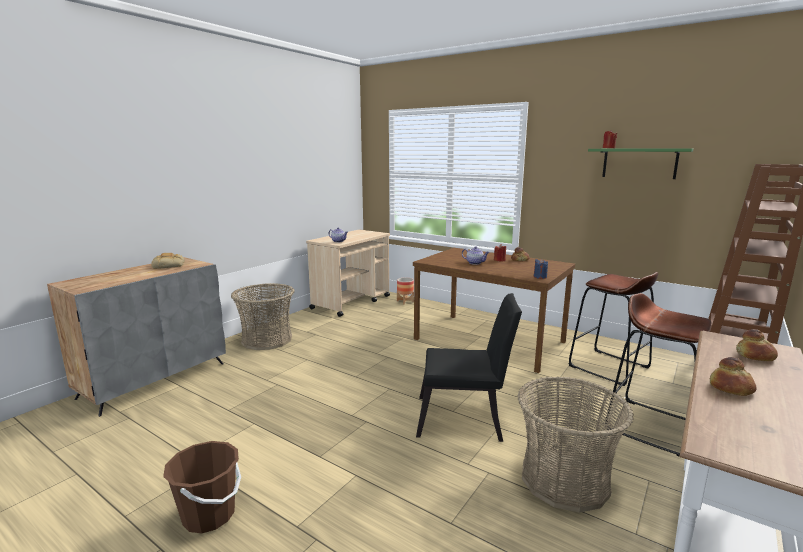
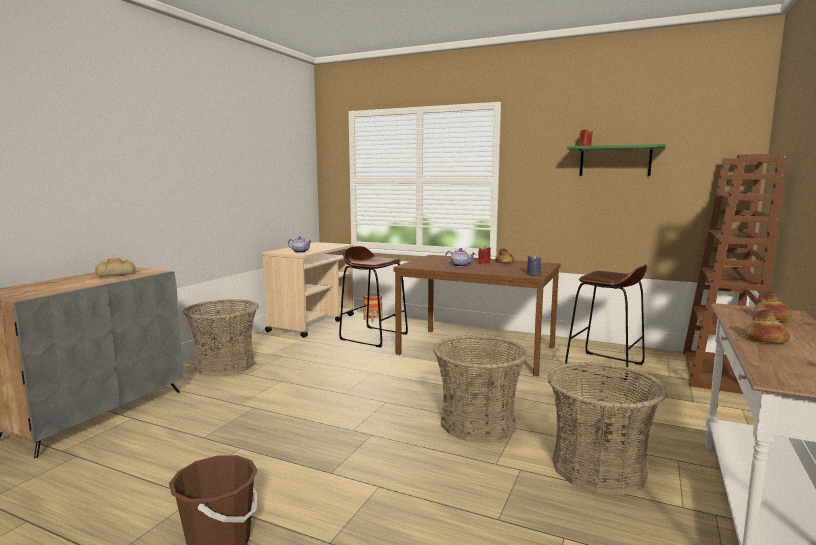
camera: 10 degrees left, 5 degrees down
(465, 419) = (478, 423): black chair -> basket
(653, 426) = (665, 414): brown stool -> brown stool (374, 336)

